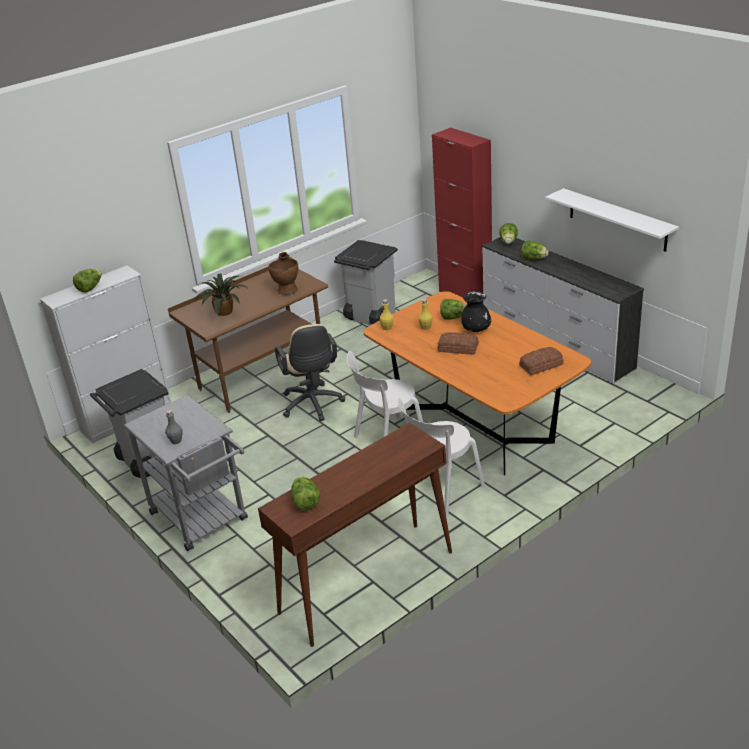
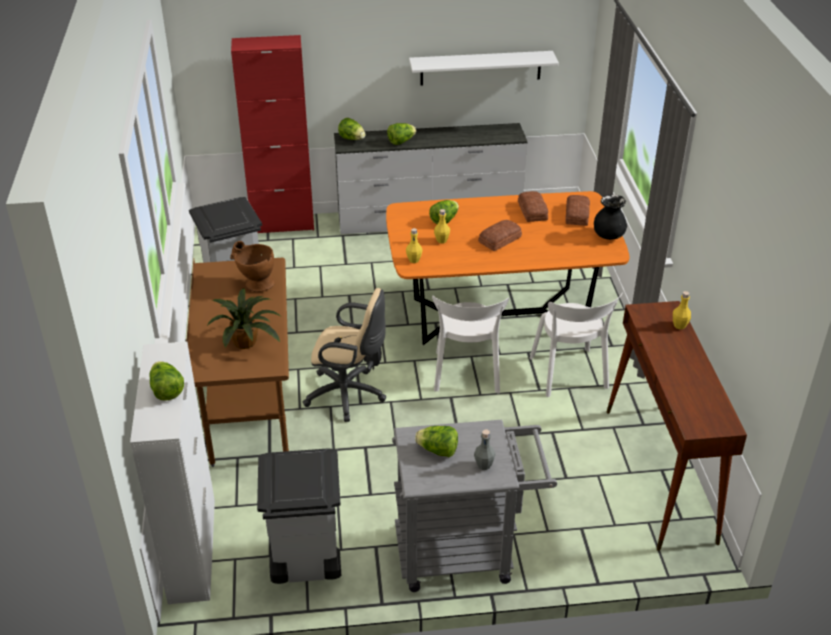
camera: 60 degrees left, 5 degrees up
(305, 502) = (700, 407): lettuce -> lettuce (438, 451)
(408, 457) = (679, 325): none -> yellow bottle
(476, 329) = (479, 218): black vase -> black vase (608, 236)
(519, 345) = (533, 211): none -> bread

